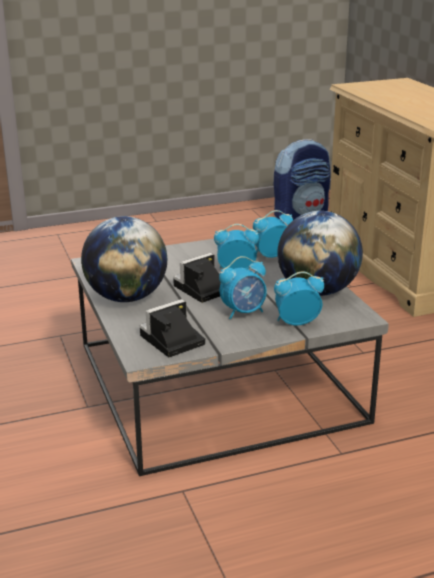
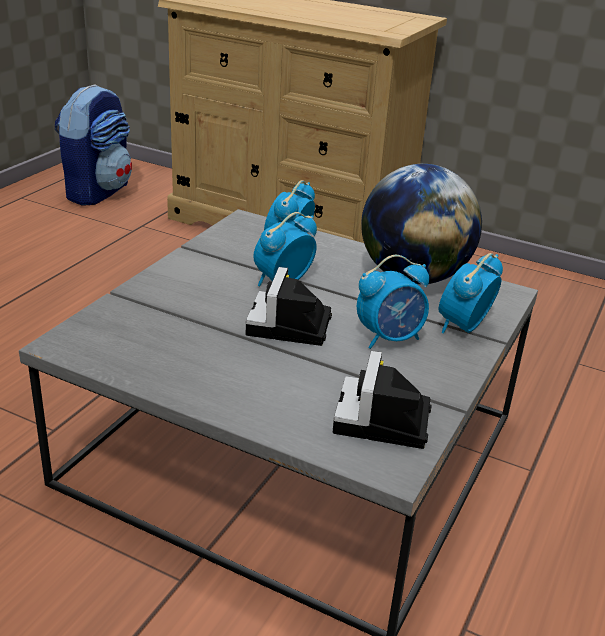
camera: 45 degrees left, 5 degrees up
(126, 297) = (213, 381): globe -> none
(243, 312) = (390, 338): alarm clock -> alarm clock turned 45 degrees clockwise

